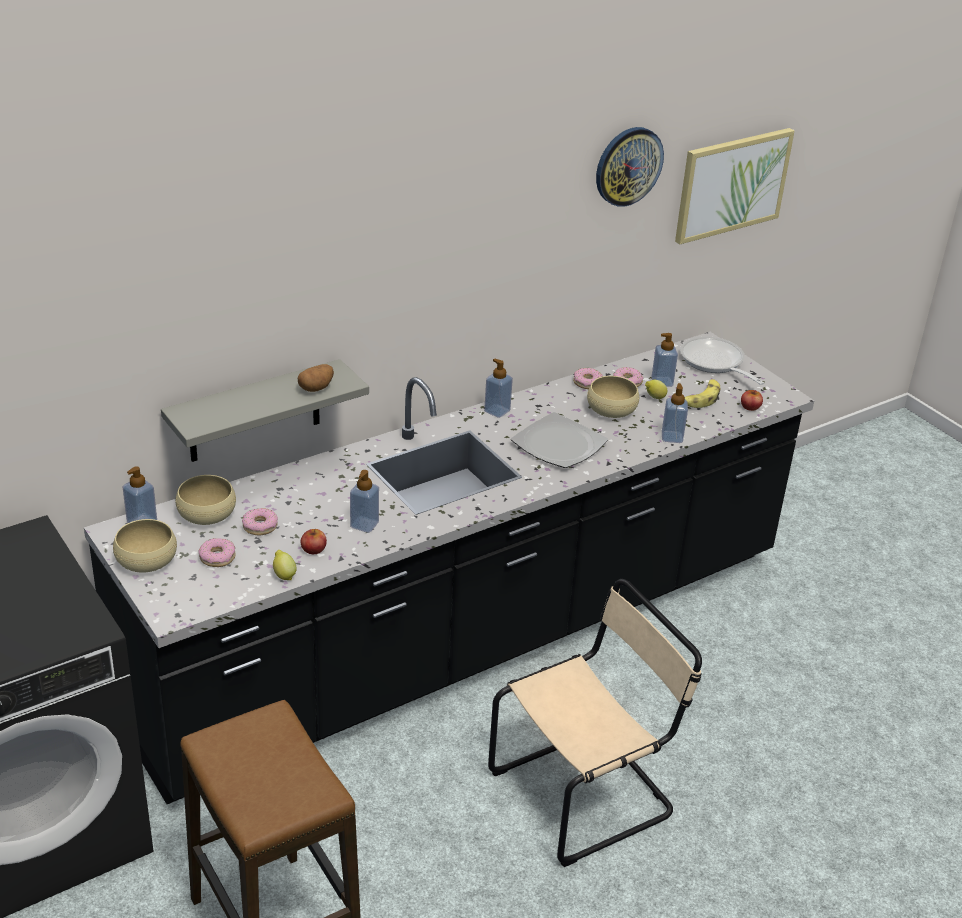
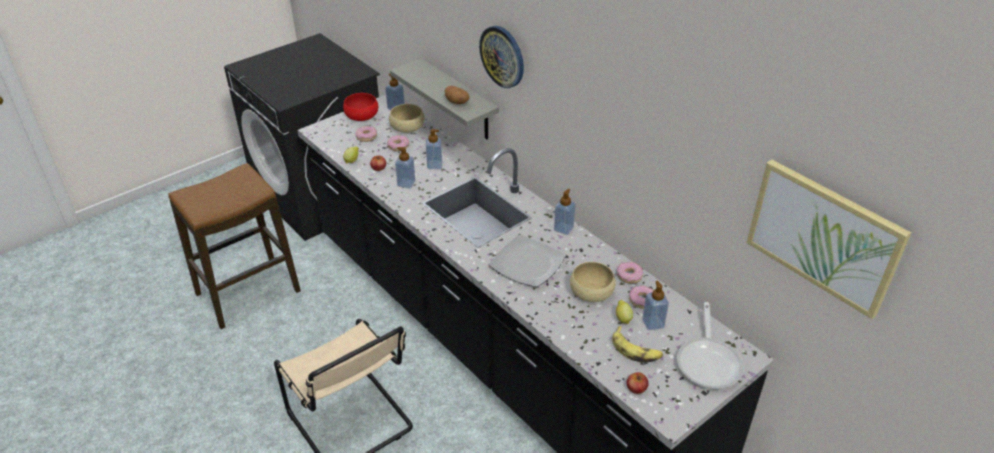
camera: 85 degrees right, 5 degrees up
(146, 560) = (361, 115): beige bowl -> red bowl
(628, 166) = (707, 127): wall clock -> wall clock (502, 56)
(672, 437) = (561, 330): soap dispenser -> soap dispenser (434, 165)
(715, 363) = (709, 362): frying pan -> frying pan turned 135 degrees clockwise

